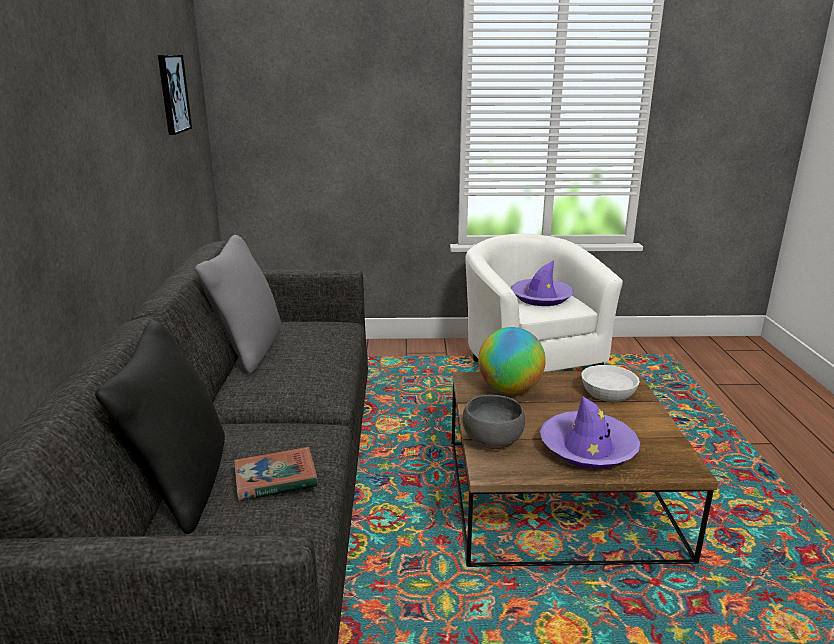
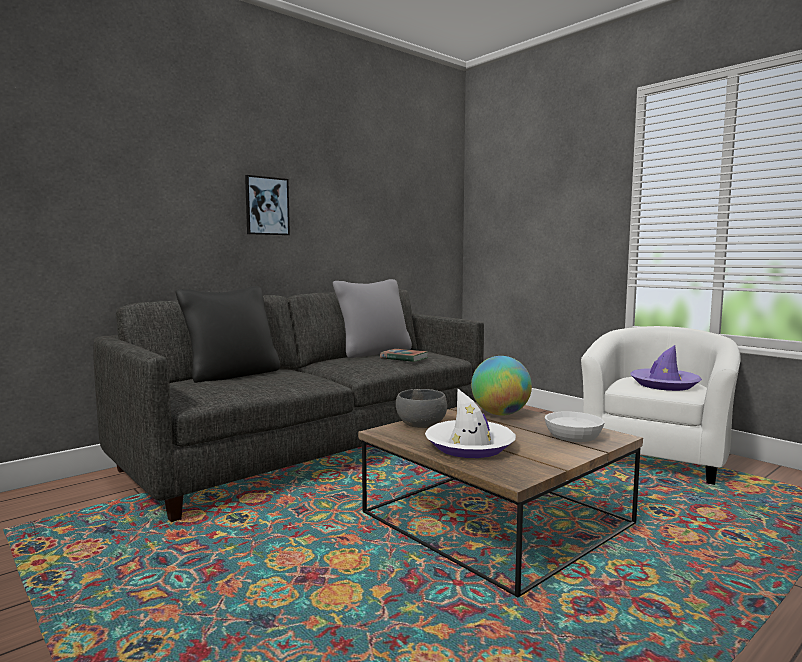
camera: 50 degrees right, 15 degrees down
(173, 94) = (412, 201): picture -> picture (267, 206)
(275, 479) = (258, 381): book -> book (404, 358)
(587, 448) = (470, 446): purple hat -> white hat

